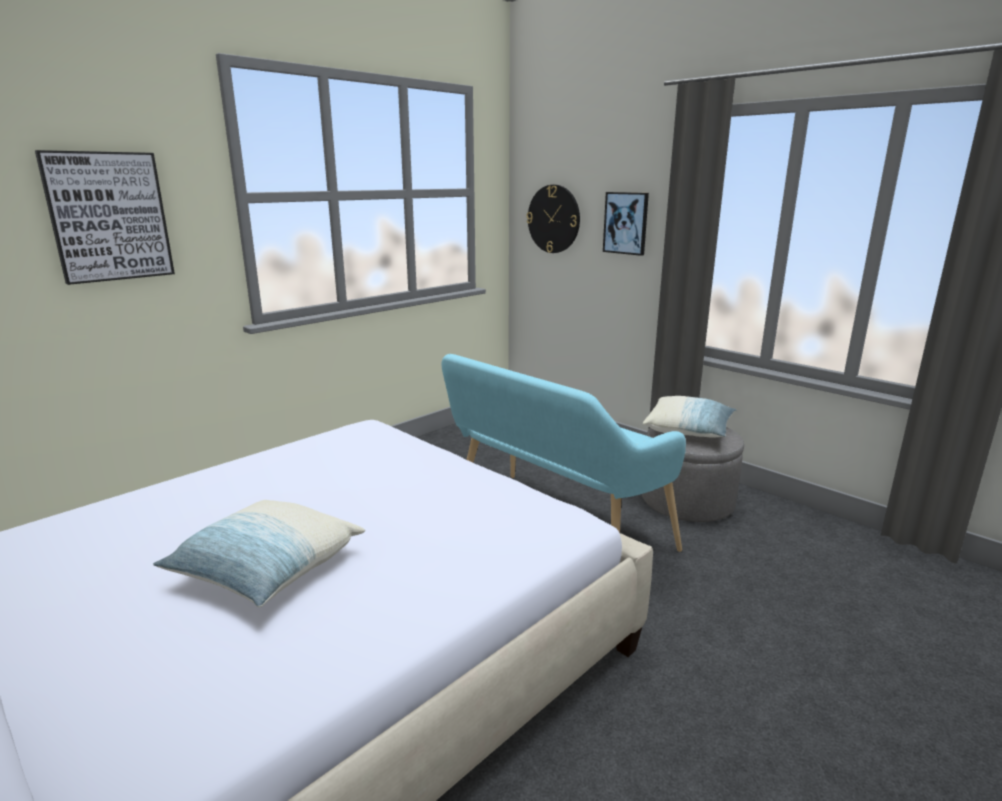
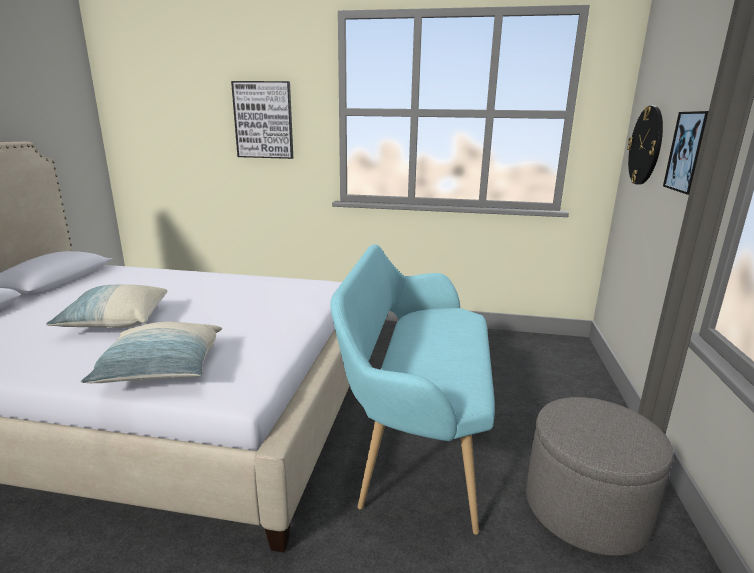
camera: 55 degrees right, 0 degrees up
(688, 430) = (600, 421): pillow -> pillow (162, 370)

